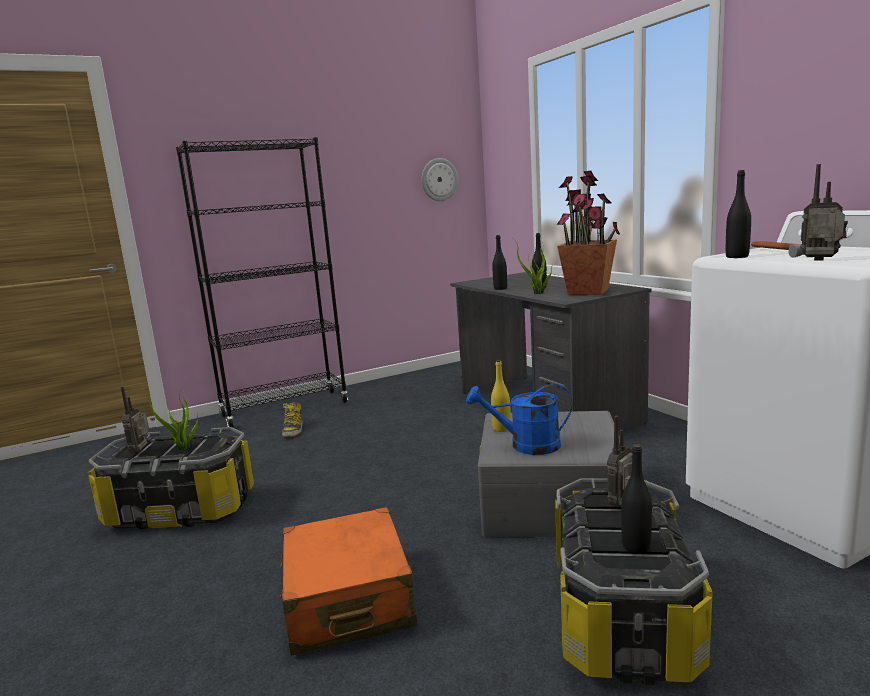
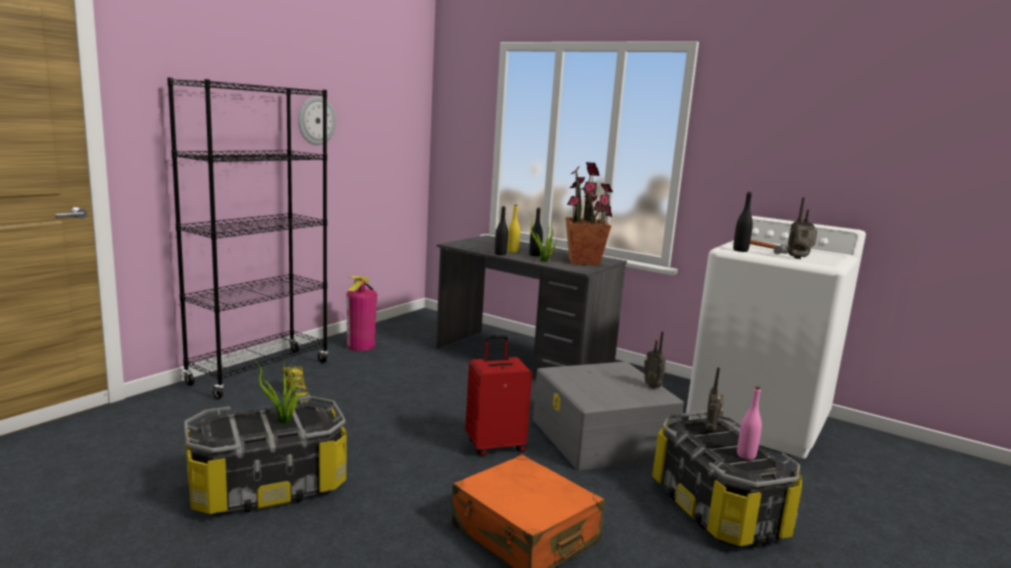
camera: 30 degrees left, 0 degrees up
(142, 450) = (236, 428): radio -> radio (653, 386)
(394, 388) = (361, 346): none -> fire extinguisher
(419, 496) = (495, 446): none -> red suitcase
(439, 179) = (397, 136): wall clock -> wall clock (316, 120)
(501, 429) = (567, 381): yellow bottle -> yellow bottle (512, 251)
(526, 445) = (602, 393): blue watering can -> none
(636, 546) = (746, 455): black bottle -> pink bottle

